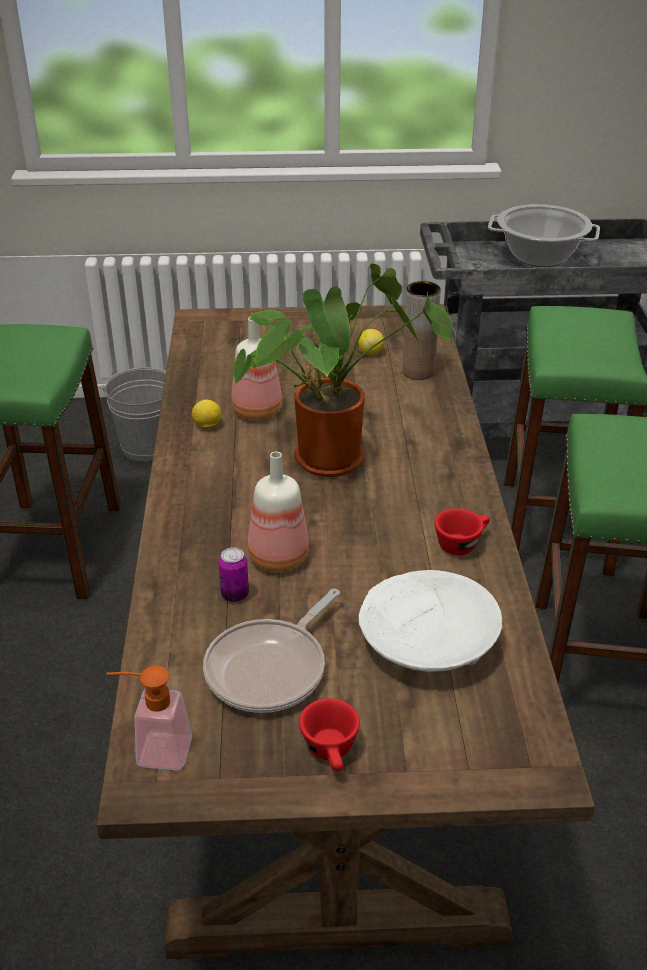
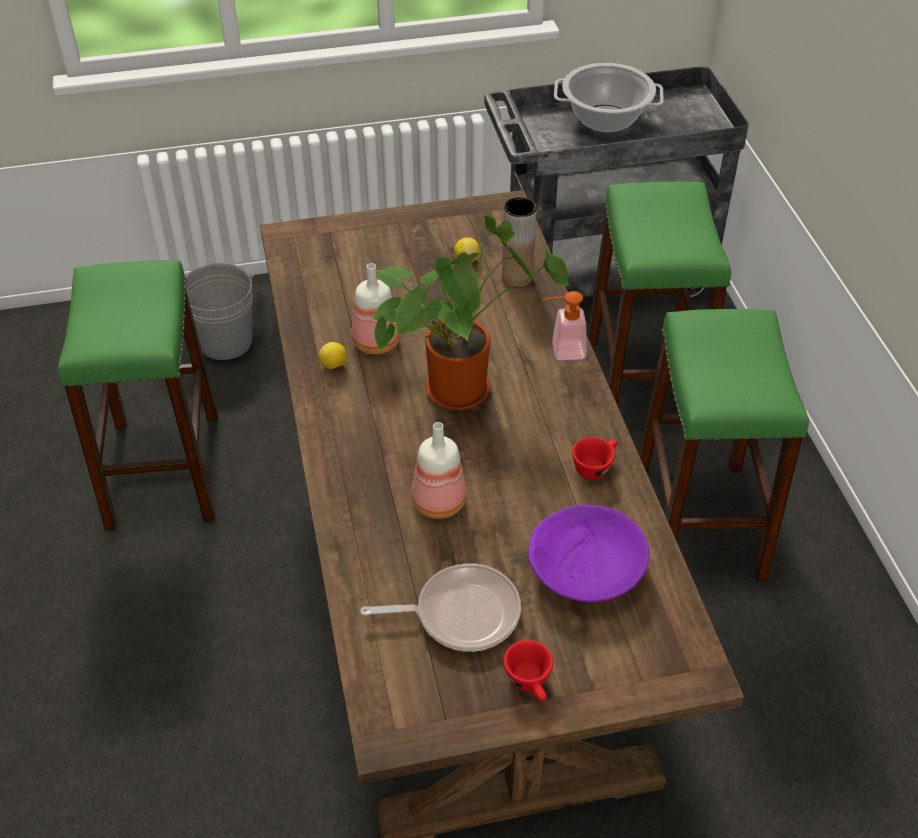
camera: 10 degrees left, 10 degrees up
(154, 750) = (385, 703): soap dispenser -> soap dispenser (561, 351)
(235, 595) = (411, 546): can -> none
(271, 668) = (461, 613): frying pan -> frying pan turned 120 degrees counterclockwise
(429, 643) = (587, 570): white bowl -> purple bowl

